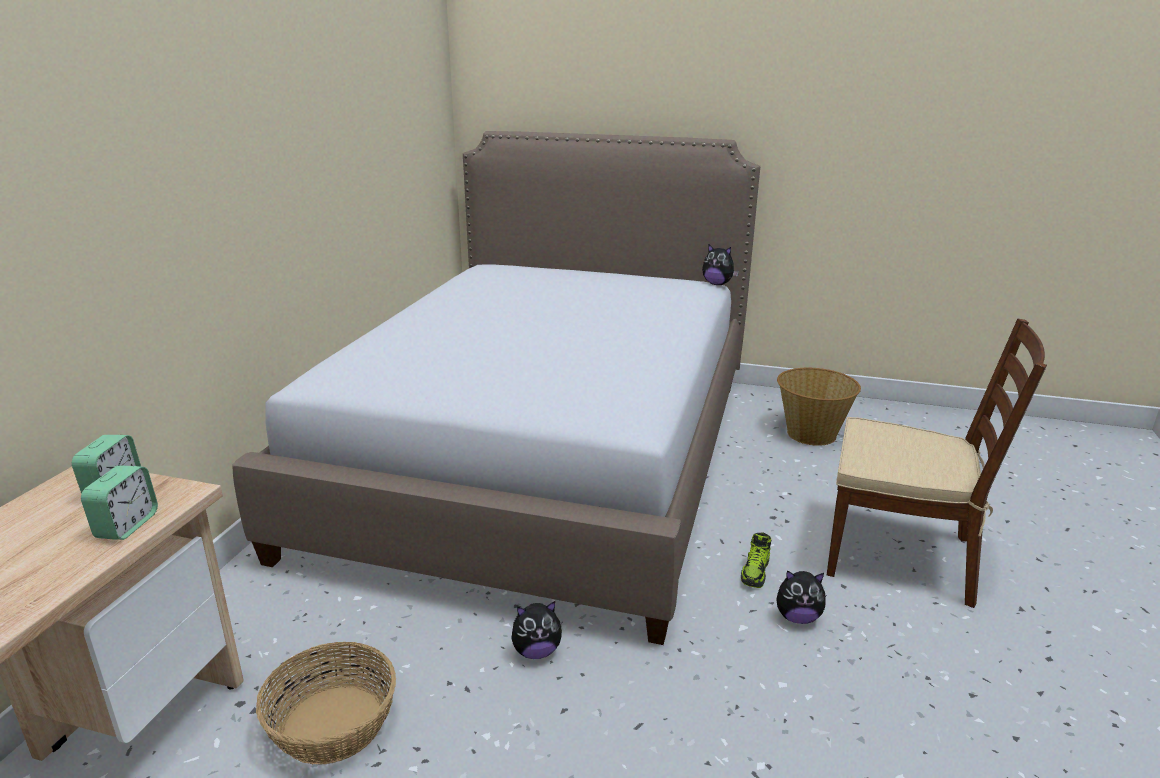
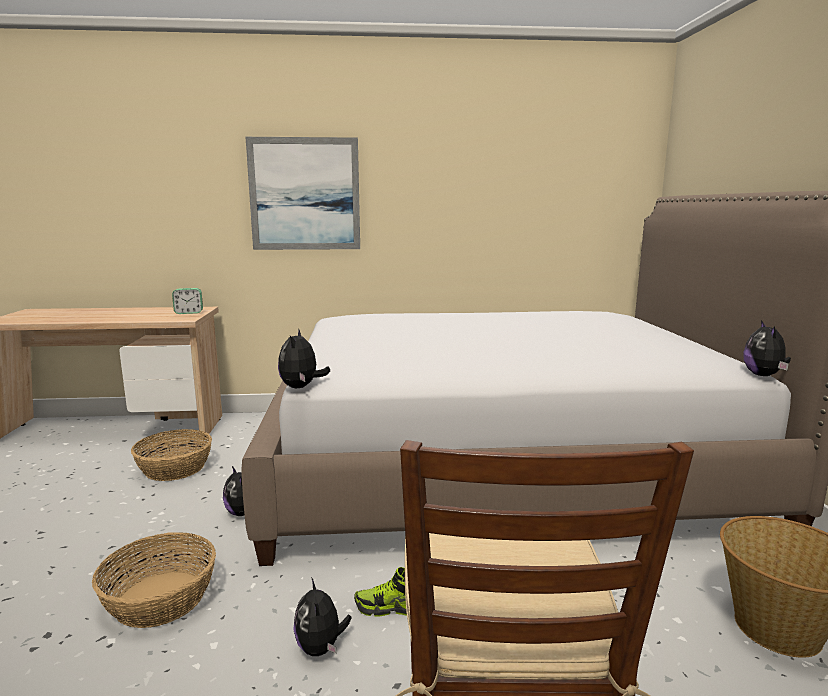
camera: 70 degrees right, 10 degrees down
(127, 526) = (155, 318): alarm clock -> none
(165, 191) = (304, 194): none -> picture
(652, 438) = (301, 387): none -> plush toy
(697, 726) = (161, 598): none -> basket

